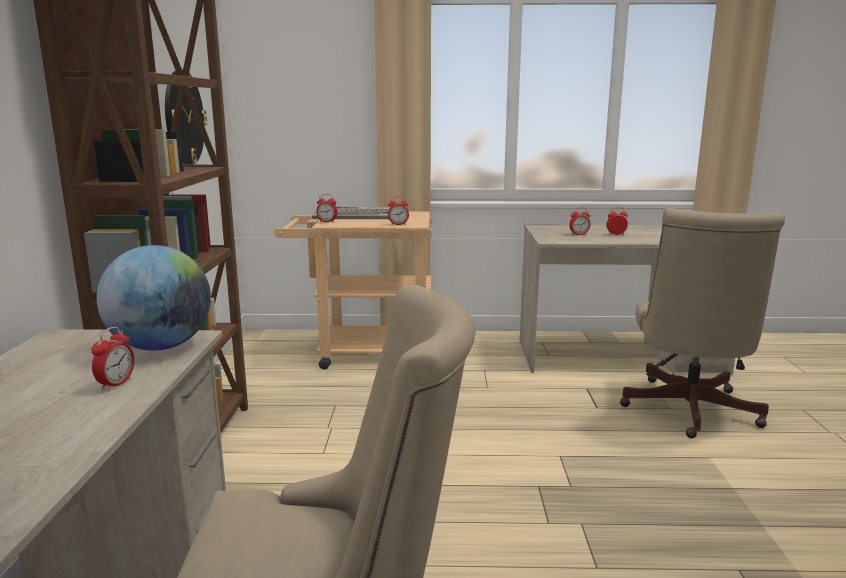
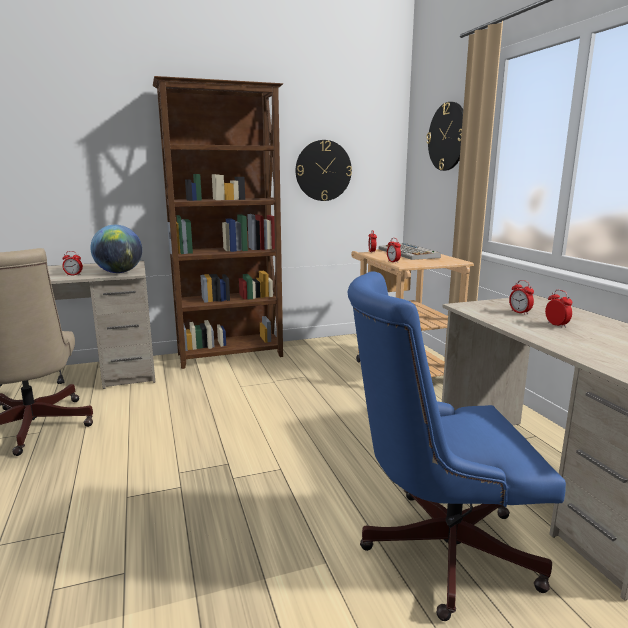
camera: 70 degrees right, 0 degrees up
(323, 76) = (447, 136): none -> wall clock
(688, 412) = (436, 548): beige office chair -> blue office chair

